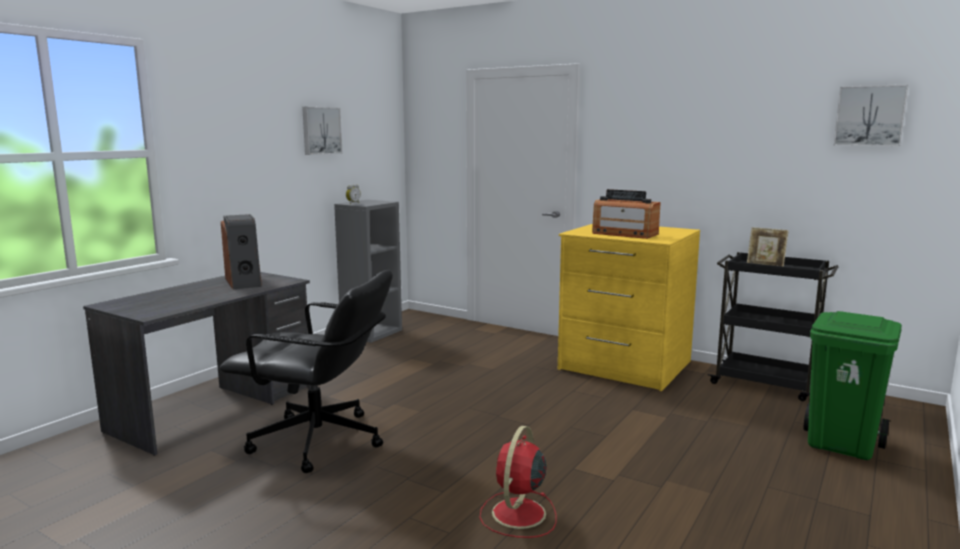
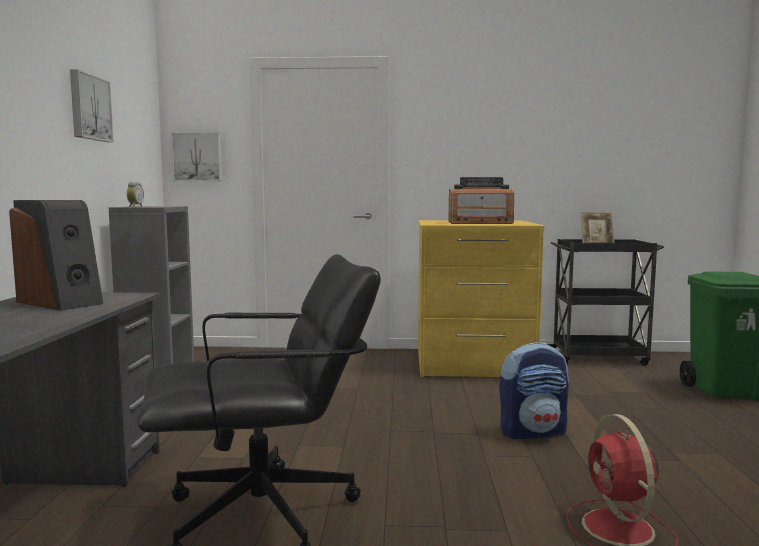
camera: 30 degrees left, 5 degrees down
(574, 434) = (533, 432): none -> backpack
(870, 116) = (660, 112): picture -> picture (197, 157)

